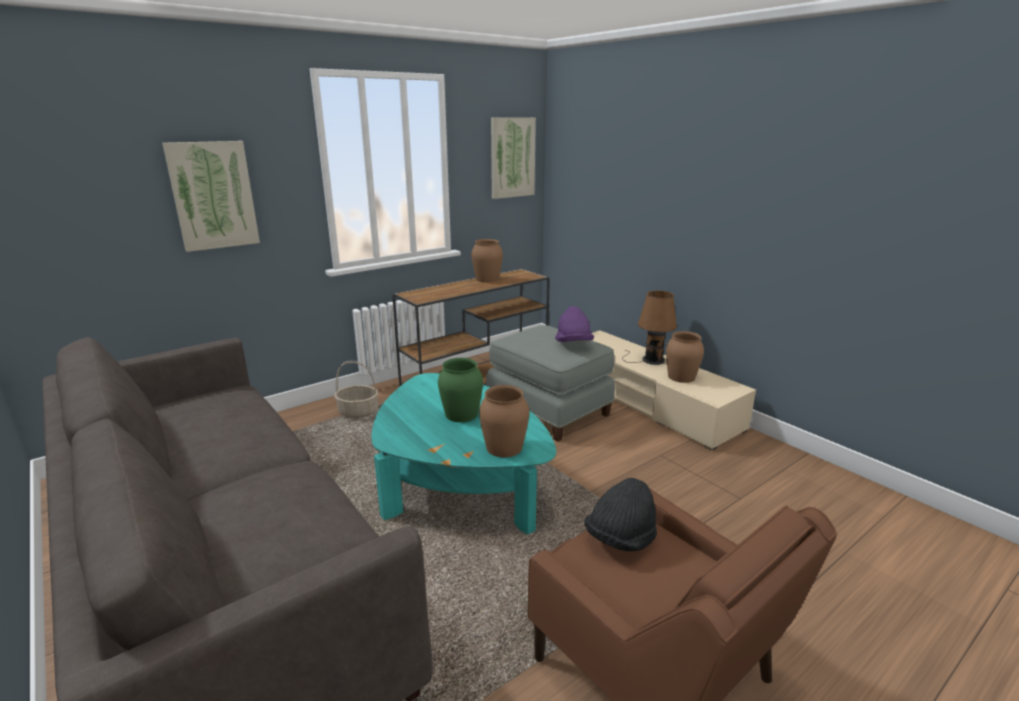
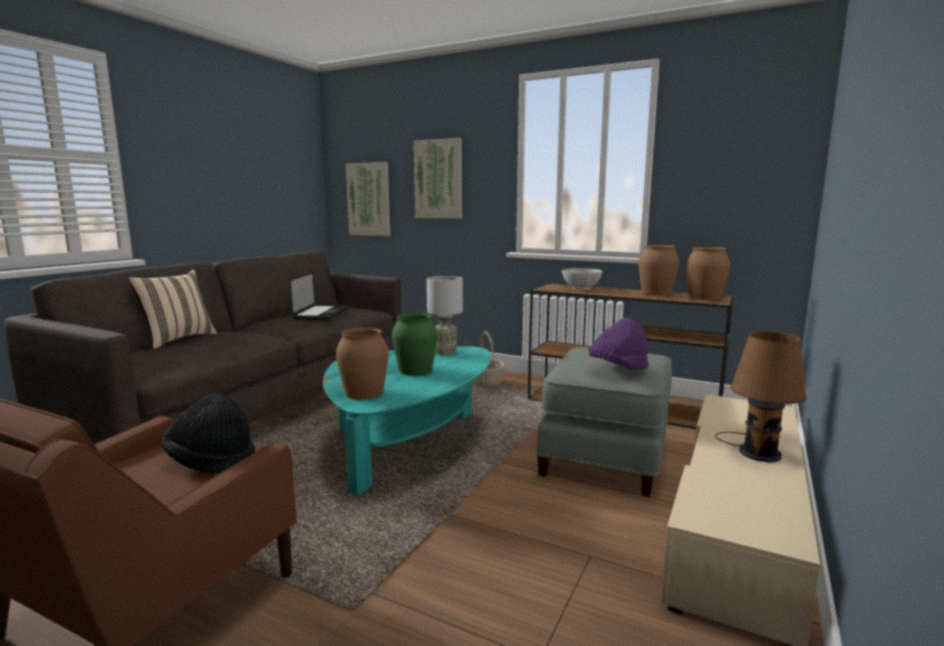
camera: 65 degrees right, 10 degrees down
(210, 545) = (178, 339): none -> beige pillow
(221, 420) = (321, 314): none -> laptop
(420, 391) = (445, 352): none -> grey table lamp
(433, 290) = (581, 288): none -> white bowl
(512, 157) = (758, 151): picture -> picture (369, 199)
(681, 377) = (737, 482): brown vase -> brown vase (705, 297)

